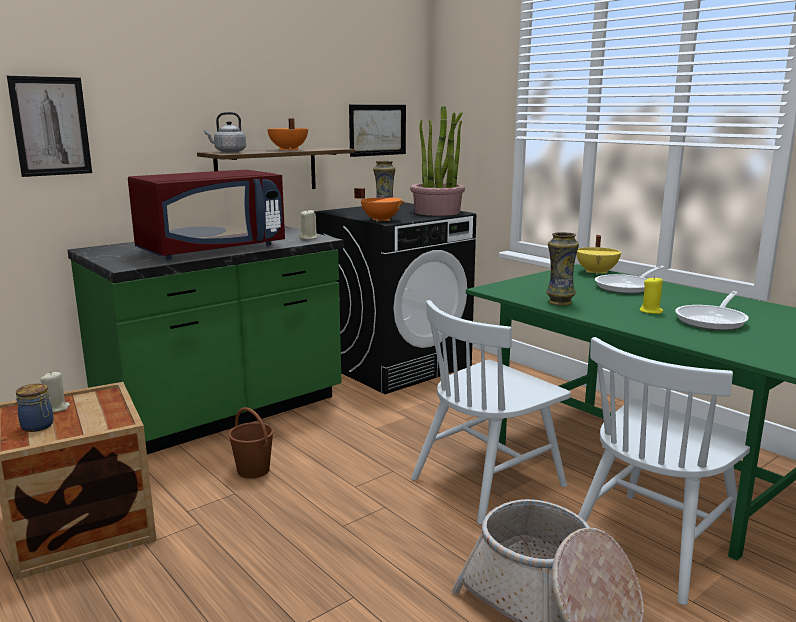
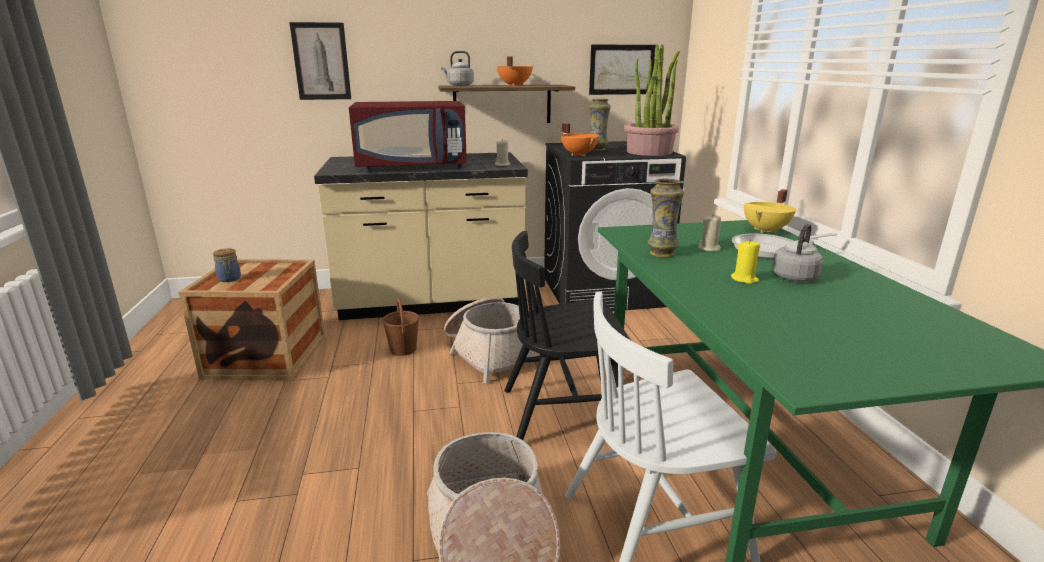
camera: 30 degrees right, 5 degrees up
(56, 408) = (256, 269): beige candle -> beige candle (709, 248)
(223, 413) = (431, 301): green counter -> beige counter
(355, 449) = (491, 353): none -> basket
(488, 482) = (565, 413): white chair -> black chair
(677, 303) = (795, 276): none -> grey kettle
(713, 320) = (801, 303): frying pan -> none

